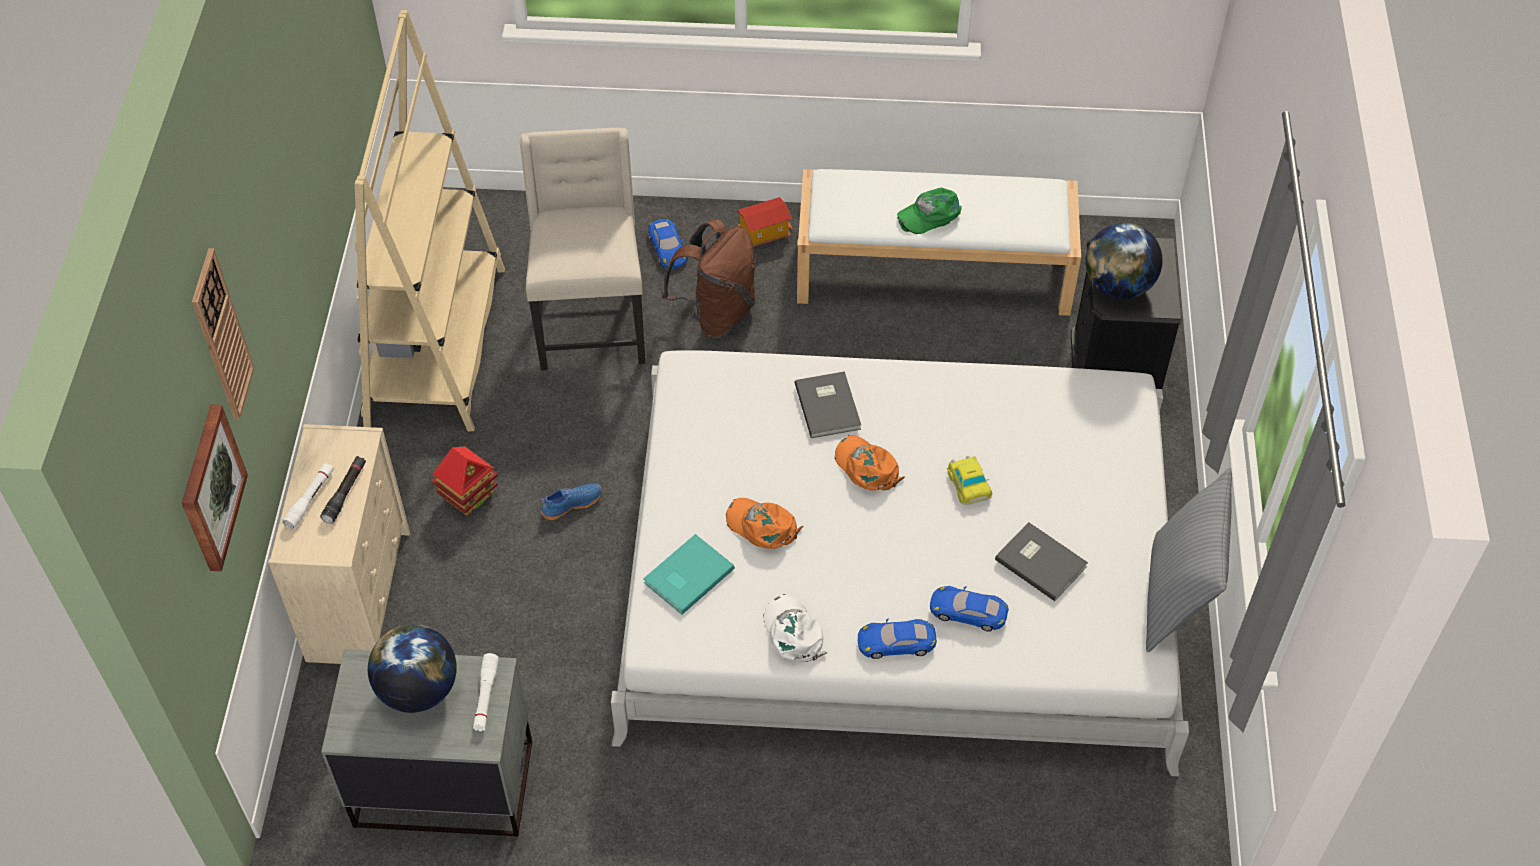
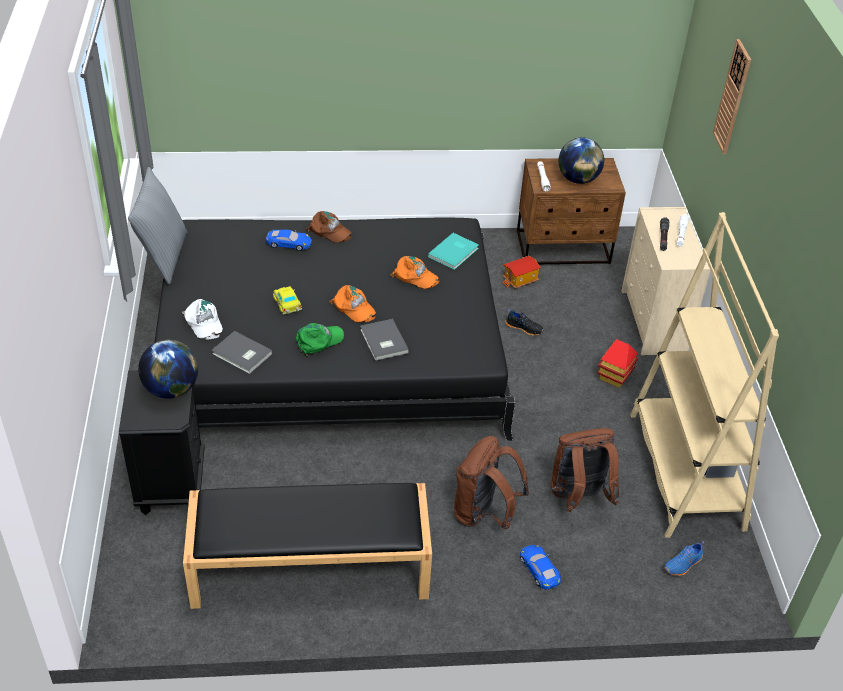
camera: 170 degrees right, 10 degrees down
(210, 488) = (703, 99): picture -> none
(443, 783) = (563, 248): grey nightstand -> brown nightstand
(571, 503) = (547, 377): blue shoe -> blue shoe (683, 565)
(576, 599) = (524, 328): none -> black shoe
(591, 324) = (578, 497): beige chair -> brown backpack
(764, 233) = (460, 591): toy house -> toy house (520, 281)
(793, 632) = (388, 232): white cap -> white cap (203, 323)
(896, 642) = (329, 231): blue toy car -> brown cap
(897, 579) = (329, 350): white bed -> black bed
(929, 214) = (317, 504): green cap -> green cap (319, 341)
(935, 270) = (308, 568): white bench -> black bench
(1041, 561) = (244, 266): grey book -> grey book (242, 355)

